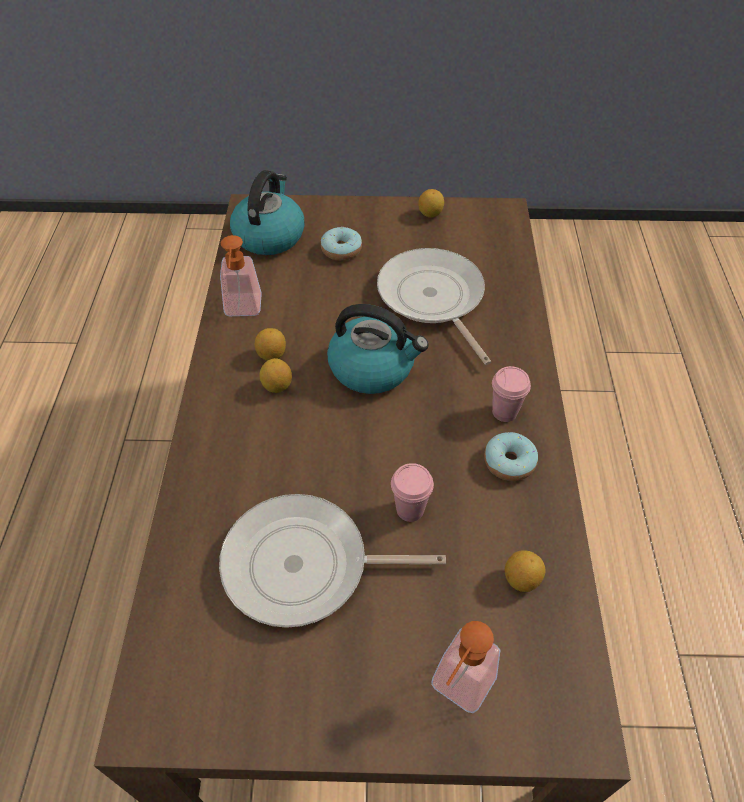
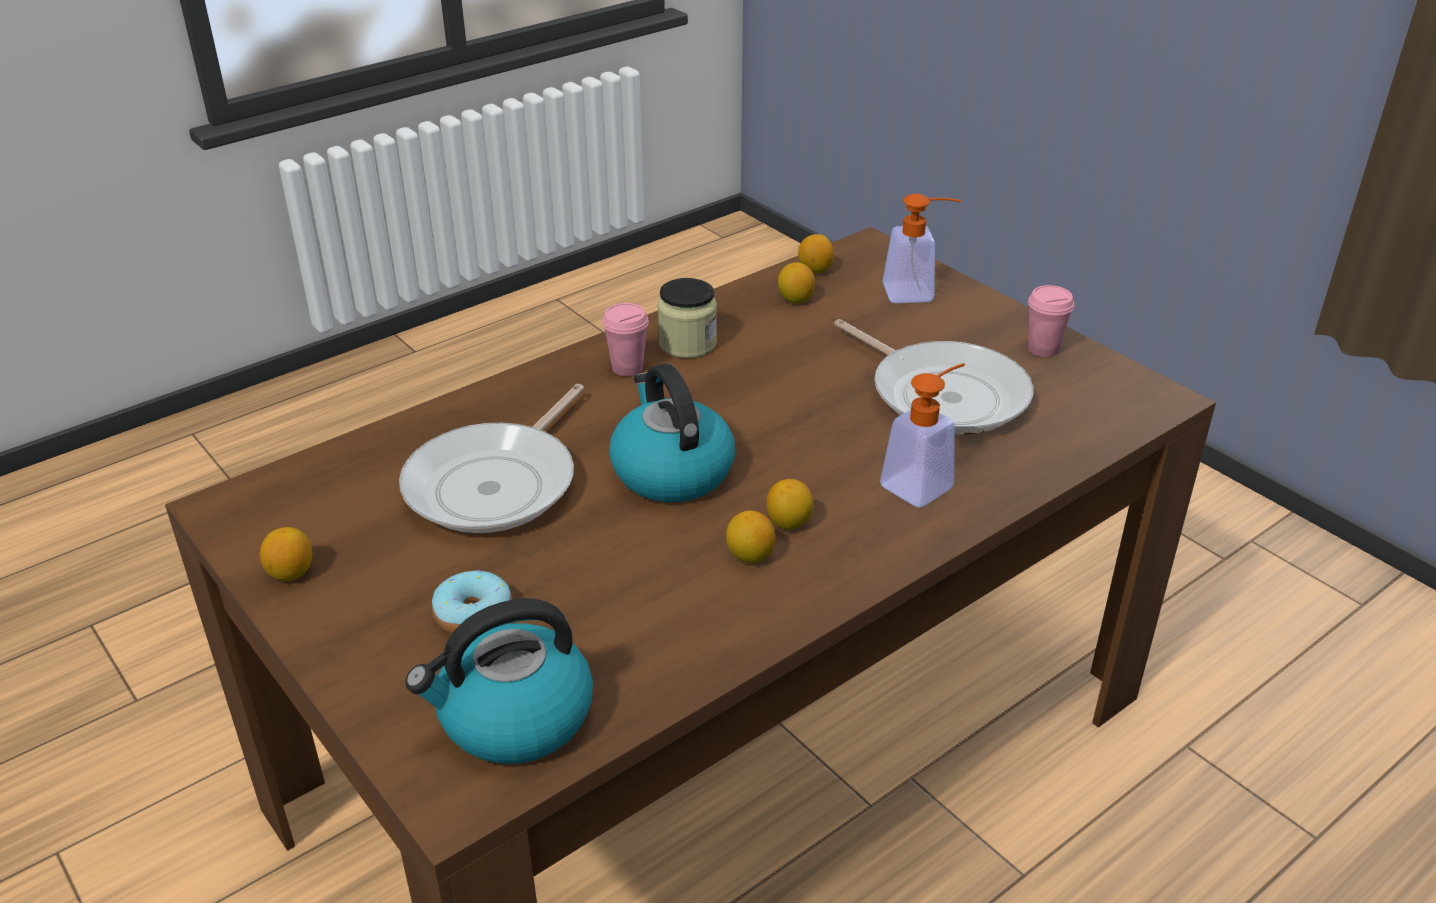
camera: 130 degrees left, 15 degrees down
(242, 311) = (709, 632): soap dispenser -> soap dispenser (924, 482)
(410, 509) = (811, 370): pink cup -> pink cup (1043, 349)
(509, 462) = (687, 344): donut -> jar
(565, 637) = (815, 270): none -> lemon

